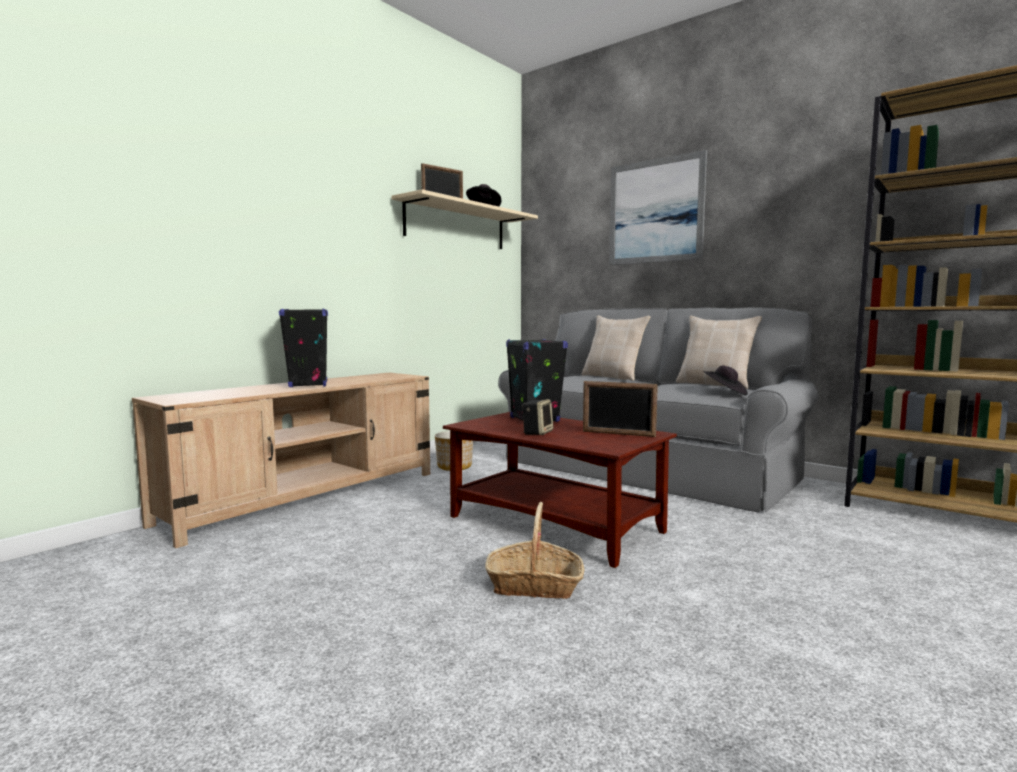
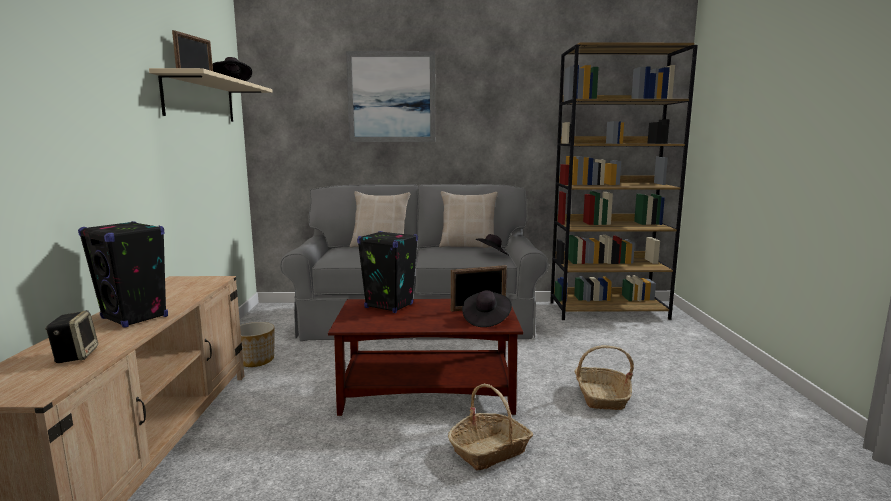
camera: 40 degrees left, 5 degrees up
(537, 433) = (424, 321): speaker -> speaker (75, 355)
(602, 442) = (486, 319): none -> black hat
(761, 589) = (601, 396): none -> basket

